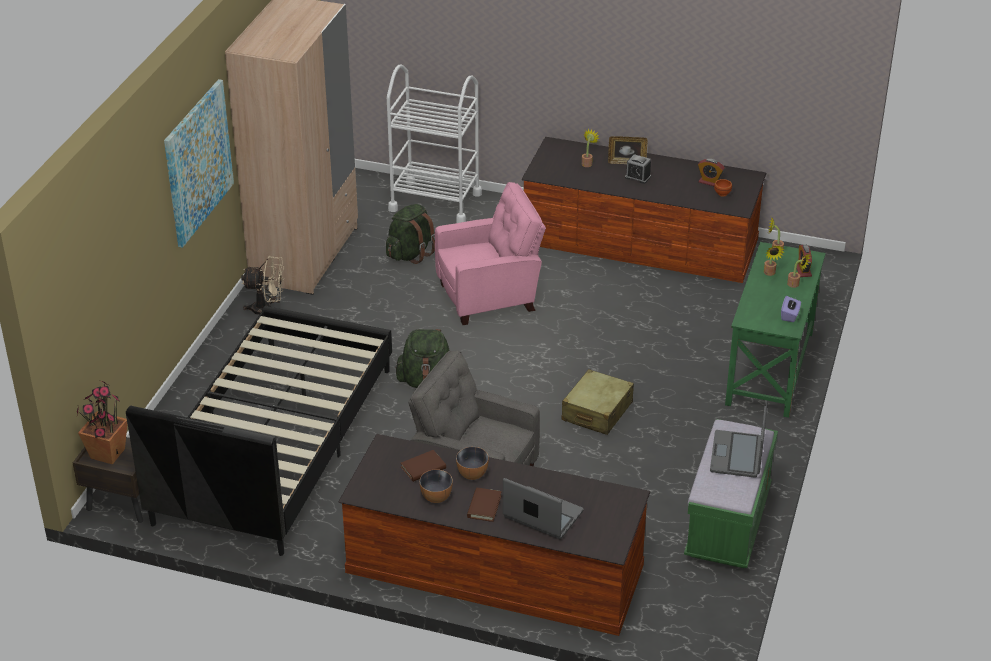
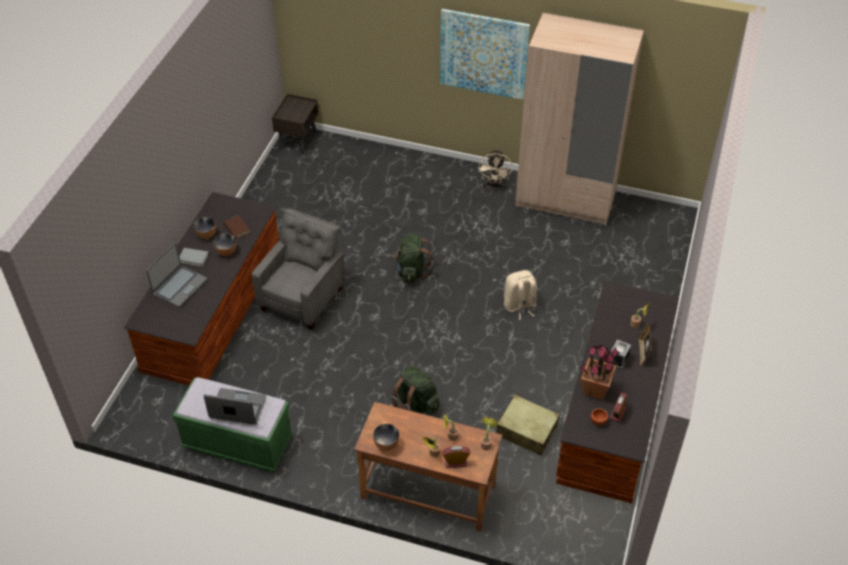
camera: 90 degrees right, 10 degrees up
(107, 454) = (295, 106): potted plant -> potted plant (595, 389)
(275, 444) = (347, 199): black bed -> none
(411, 254) = (574, 258): green backpack -> green backpack (415, 403)
(435, 201) = (653, 271): white cart -> none
(484, 506) = (193, 258): brown book -> grey book
(490, 297) = (519, 306): pink armchair -> beige backpack
(597, 412) = (373, 369): beige suitcase -> beige suitcase (526, 430)
(770, 368) = (428, 492): green desk -> brown desk
(790, 315) = (386, 444): purple tissue box -> bowl

